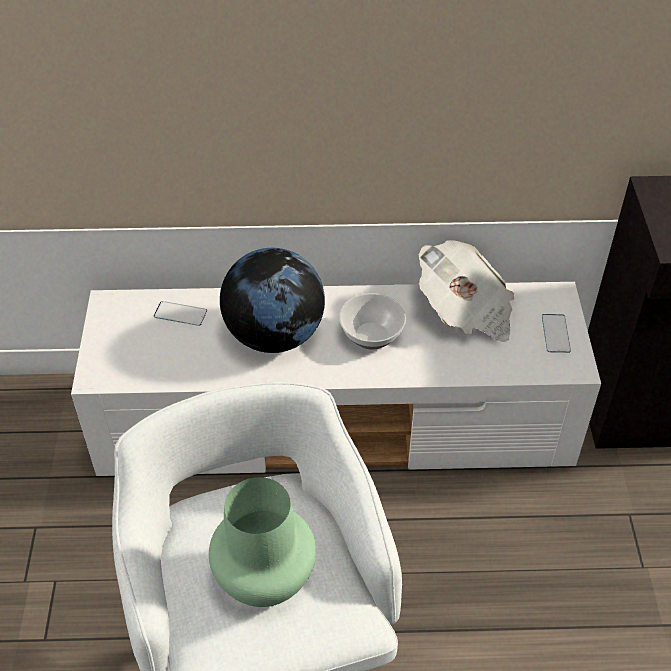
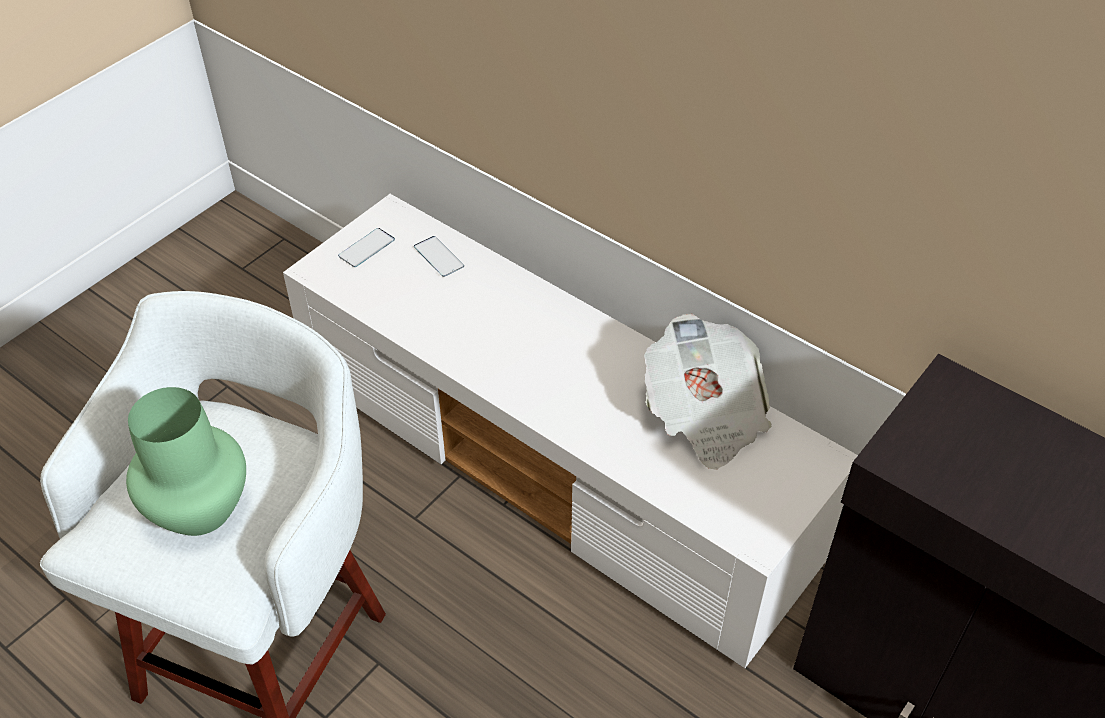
camera: 40 degrees right, 0 degrees up
(275, 335) = (497, 325): globe -> none
(370, 336) = (583, 380): bowl -> none
(555, 333) = (775, 495): phone -> phone (366, 248)

